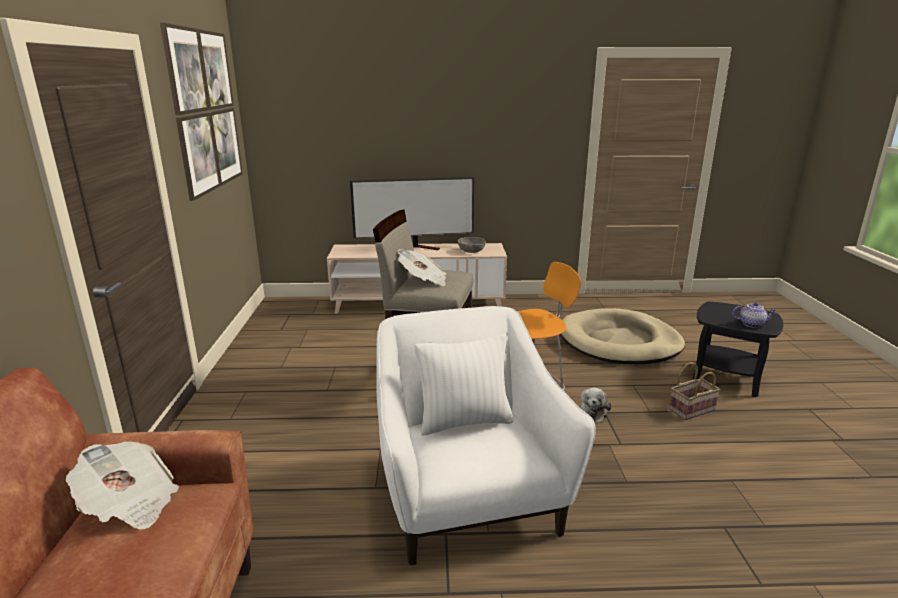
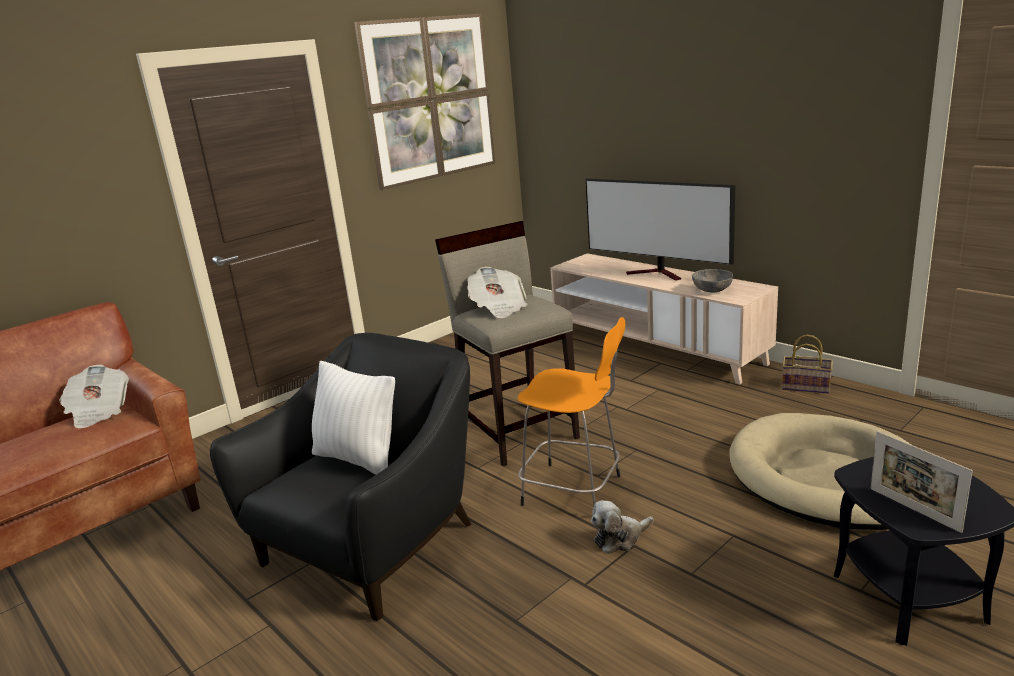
camera: 50 degrees right, 0 degrees up
(468, 497) = (373, 545): white armchair -> black armchair
(691, 409) = (755, 602): basket -> basket (807, 386)
(752, 324) = (914, 509): teapot -> picture frame

